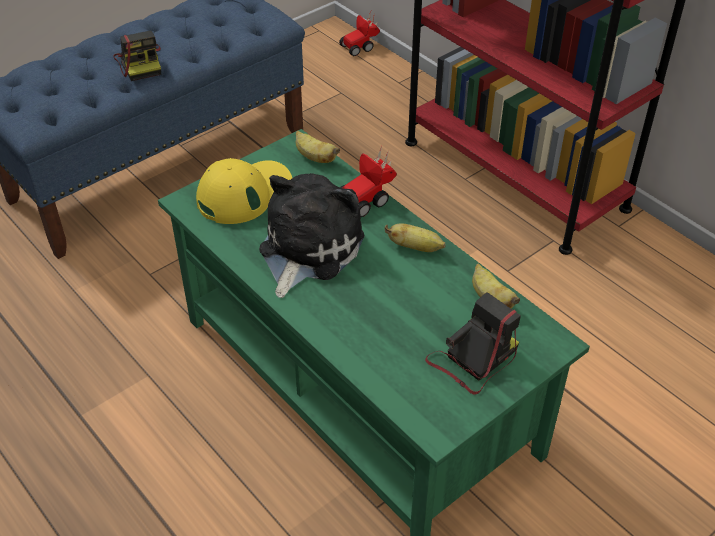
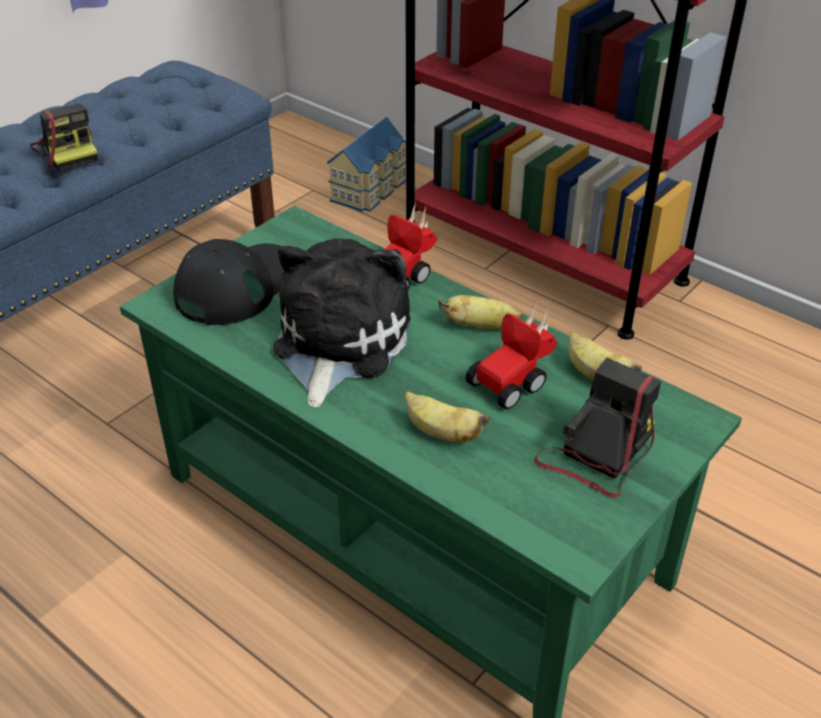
camera: 10 degrees left, 5 degrees down
(244, 193) = (237, 286): yellow cap -> black cap
(314, 157) = (320, 236): banana -> banana (441, 433)
(361, 46) = (326, 139): toy car -> toy car (514, 380)
(388, 97) = (371, 189): none -> toy house

